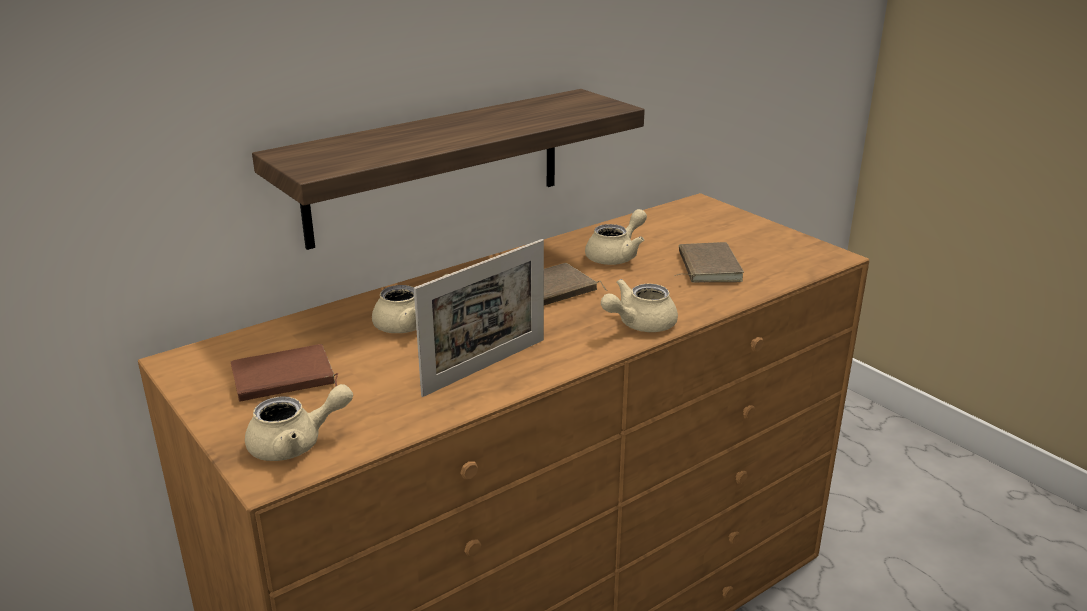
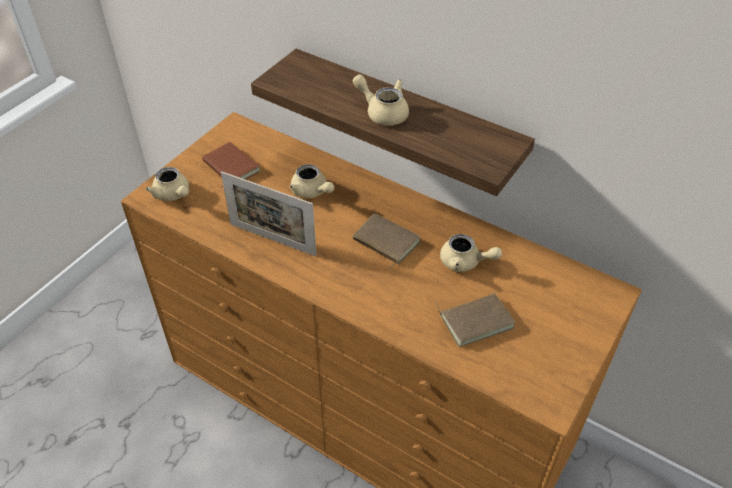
camera: 70 degrees right, 20 degrees up
(639, 324) = (358, 299): beige teapot -> beige teapot (383, 112)

